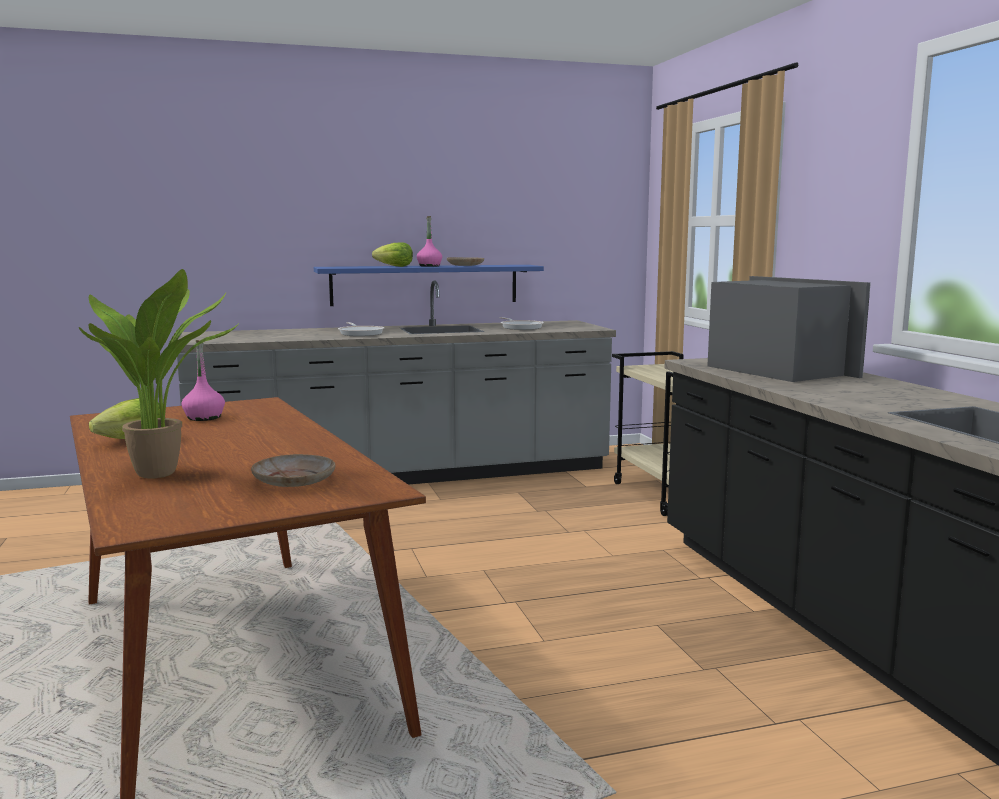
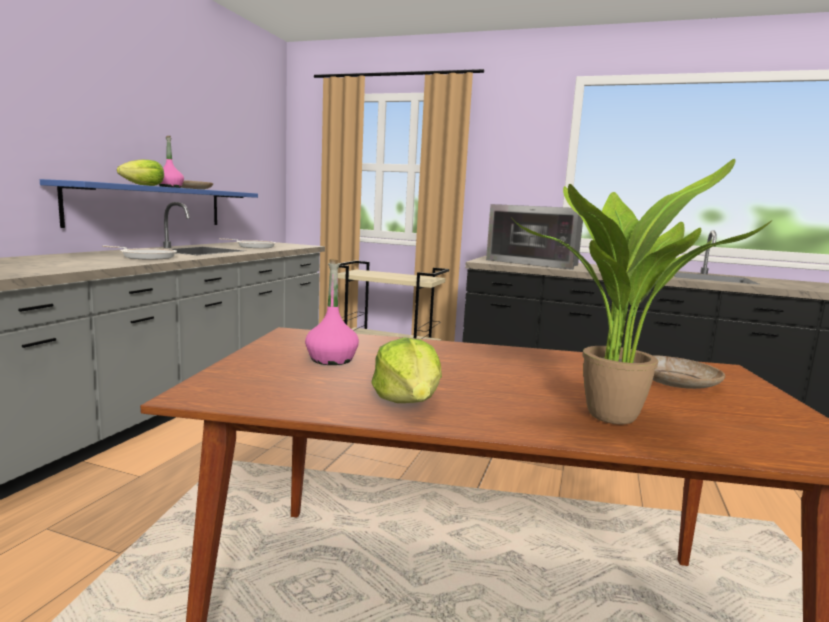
camera: 55 degrees left, 0 degrees up
(775, 370) = (536, 263): microwave -> microwave turned 150 degrees counterclockwise

